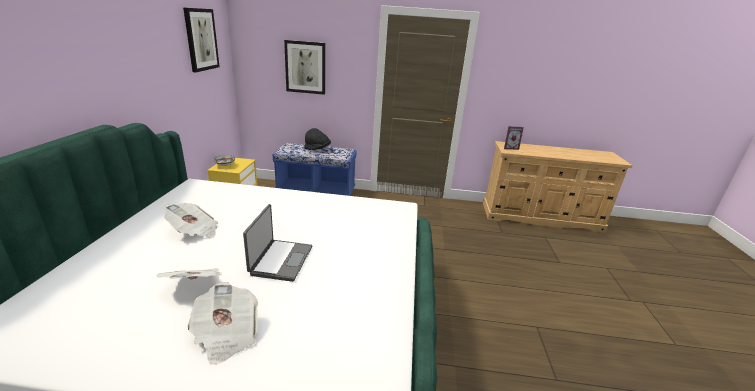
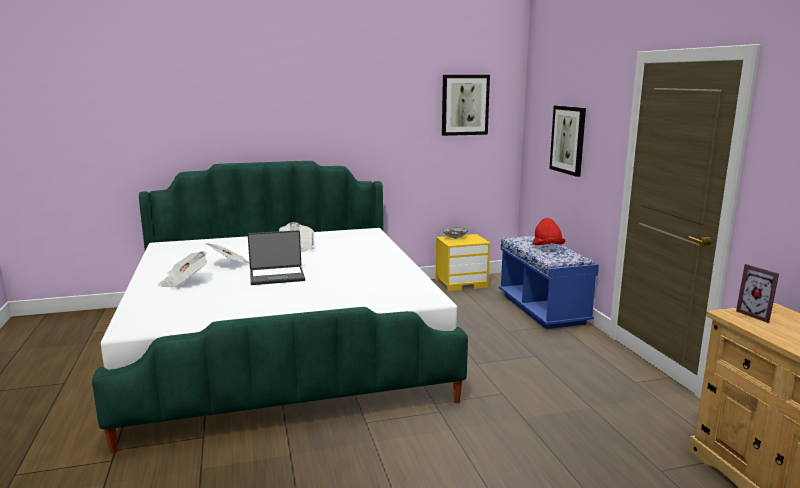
camera: 70 degrees right, 10 degrees down
(317, 149) = (547, 247): black hat -> red hat

